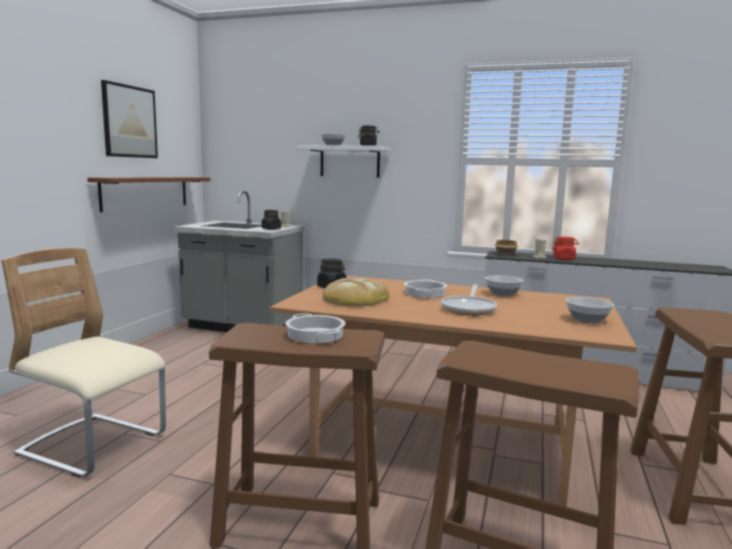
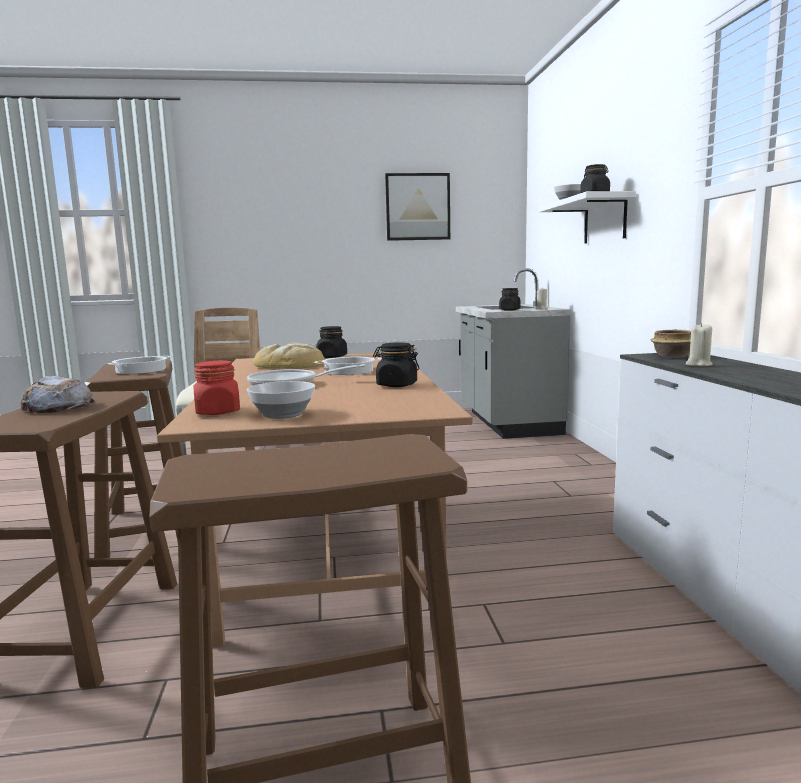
camera: 65 degrees right, 0 degrees up
(146, 192) = (435, 273): brown shelf -> none
(502, 294) = (396, 385): bowl -> black jar
(524, 365) = (57, 406): none -> bread
(564, 259) = (736, 371): red jar -> red jar (218, 412)

